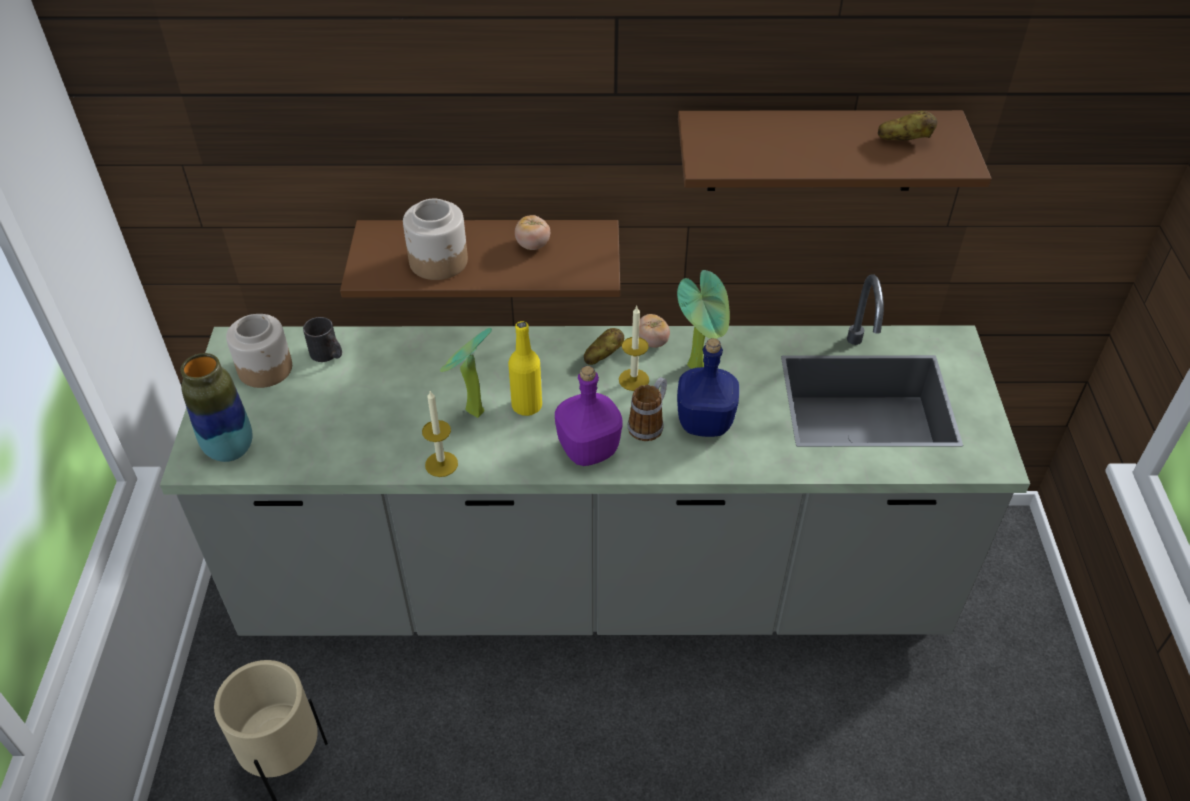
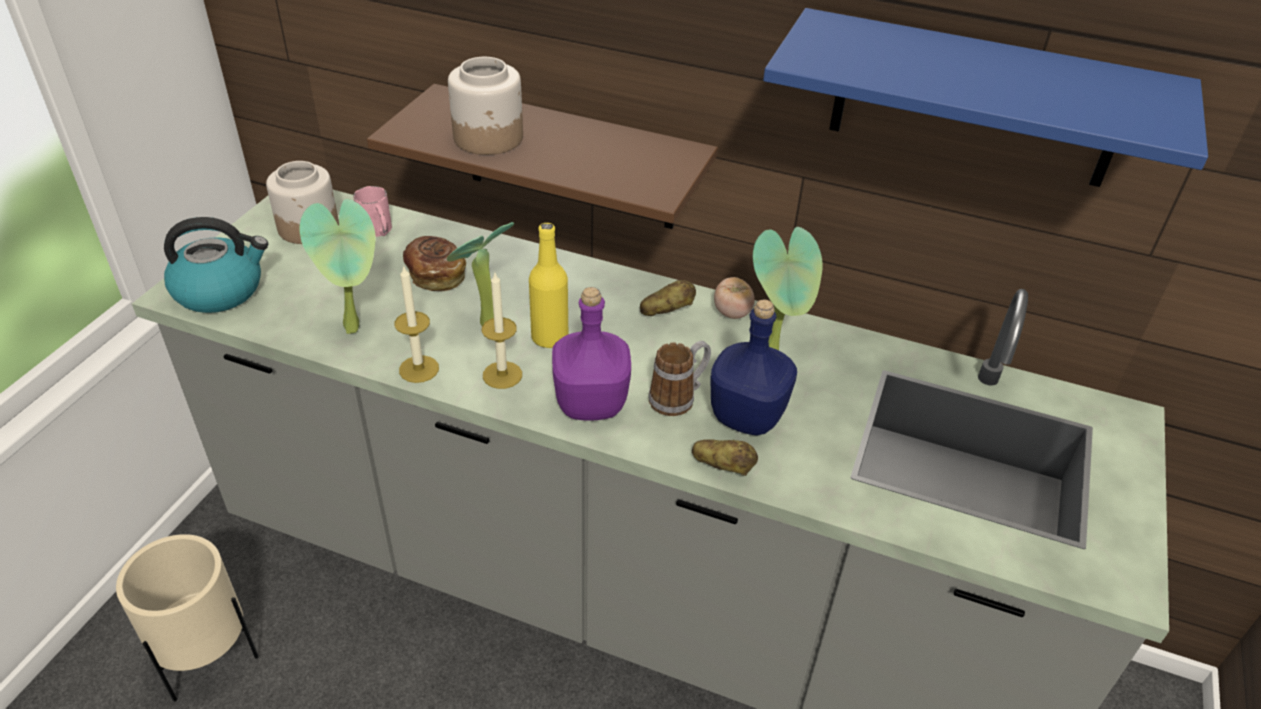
camera: 20 degrees right, 5 degrees down
(230, 449) = (220, 290): vase -> kettle
(328, 354) = (378, 231): black mug -> pink mug
(368, 445) = (356, 327): none -> potted plant
(403, 380) = (436, 275): none -> bread
(533, 245) = (602, 147): tomato -> none
(633, 380) = (687, 345): candle -> candle (502, 375)
(813, 150) = (976, 100): brown shelf -> blue shelf
(904, 140) = (1094, 91): potato -> potato (723, 467)

